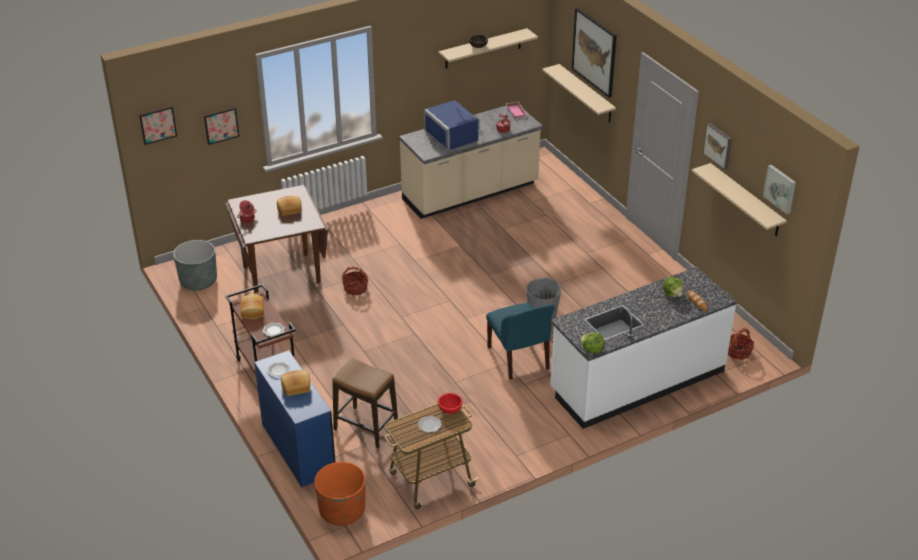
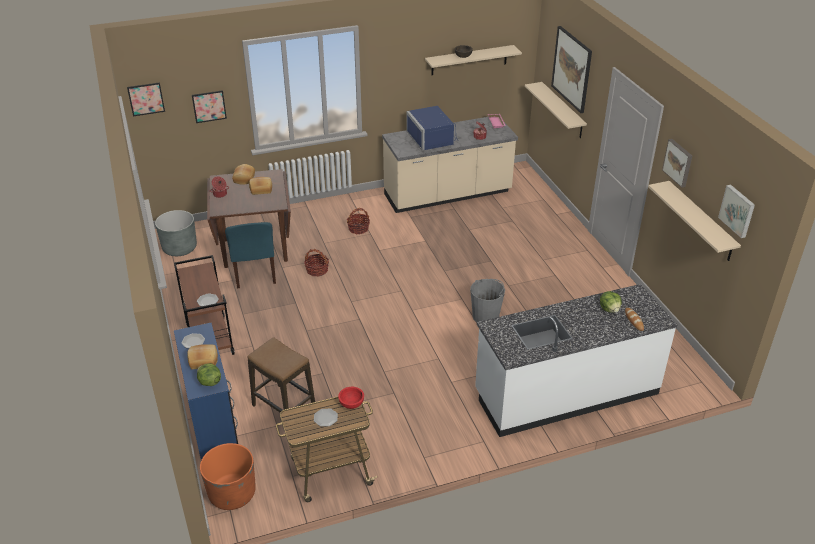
camera: 10 degrees right, 0 degrees up
(252, 311) = (194, 280): bread -> bread (243, 179)
(519, 359) = (452, 356): blue chair -> blue chair (254, 272)
(592, 350) = (511, 359): lettuce -> lettuce (209, 382)
(738, 352) = (676, 375): basket -> basket (358, 229)

